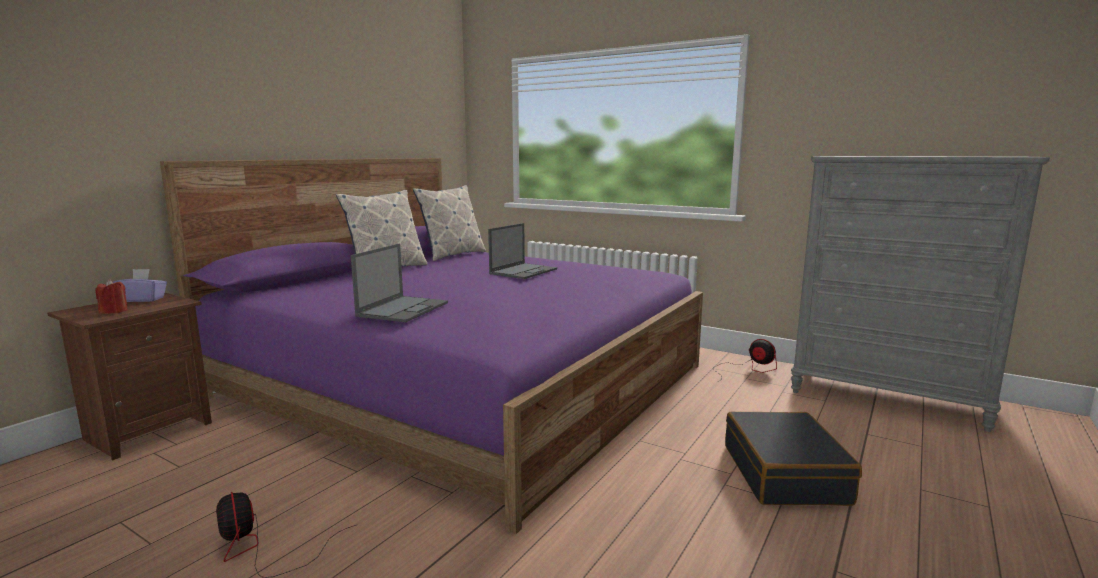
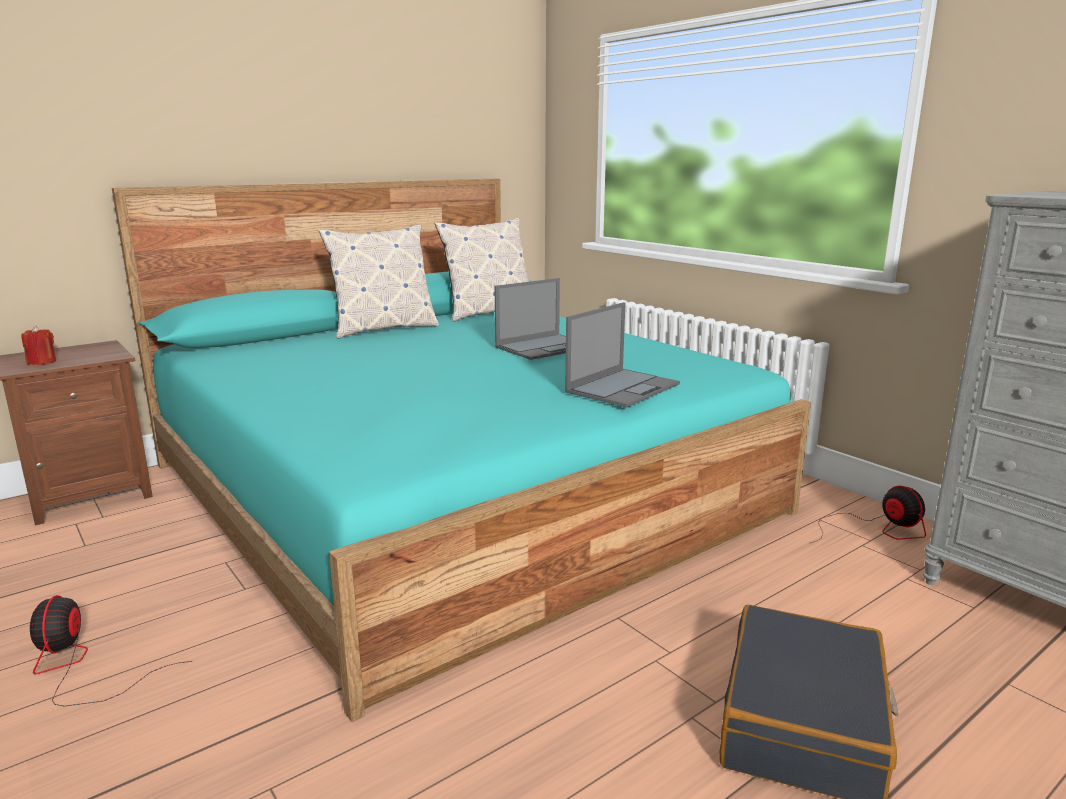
camera: 20 degrees right, 5 degrees up
(143, 299) = (86, 349): purple tissue box -> none
(403, 309) = (320, 393): laptop -> laptop (623, 387)
(464, 381) = (455, 487): purple bed -> turquoise bed

